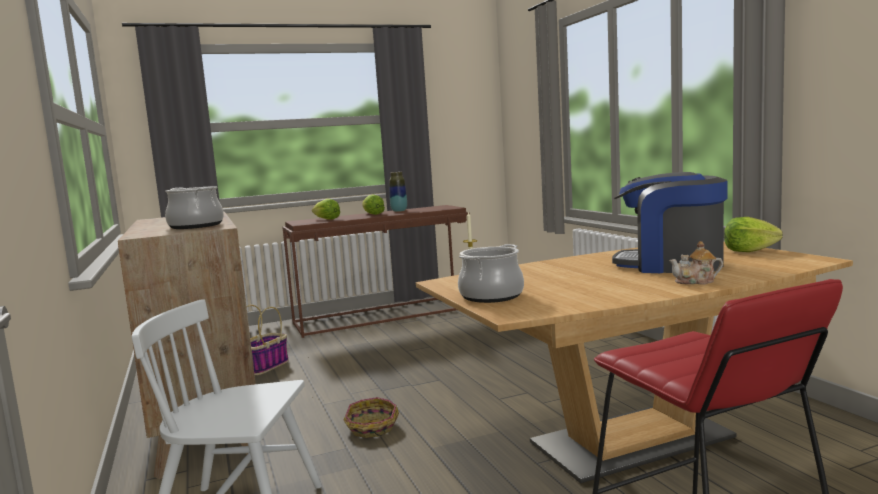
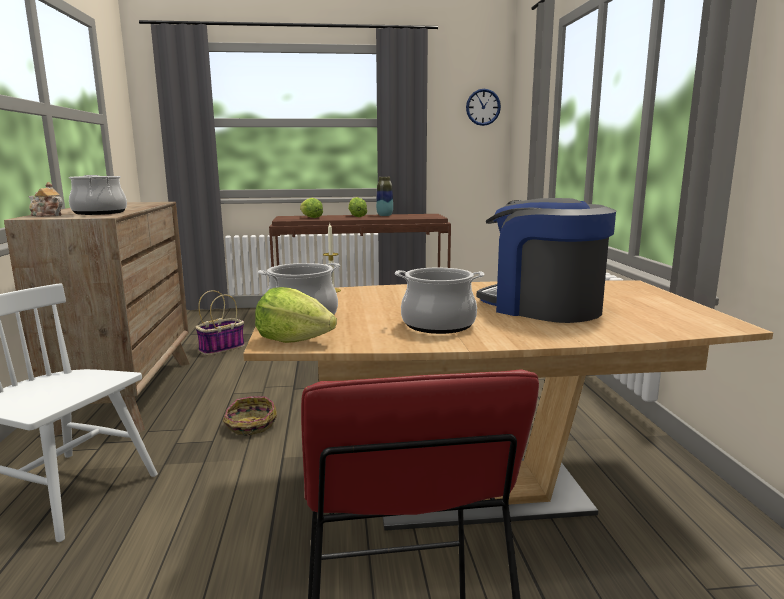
camera: 15 degrees right, 5 degrees up
(475, 99) = (483, 107): none -> wall clock
(614, 286) = (438, 324): none -> cooking pot
(696, 282) = (533, 333): teapot -> teapot (46, 215)
(749, 251) = (662, 301): lettuce -> lettuce (294, 340)

